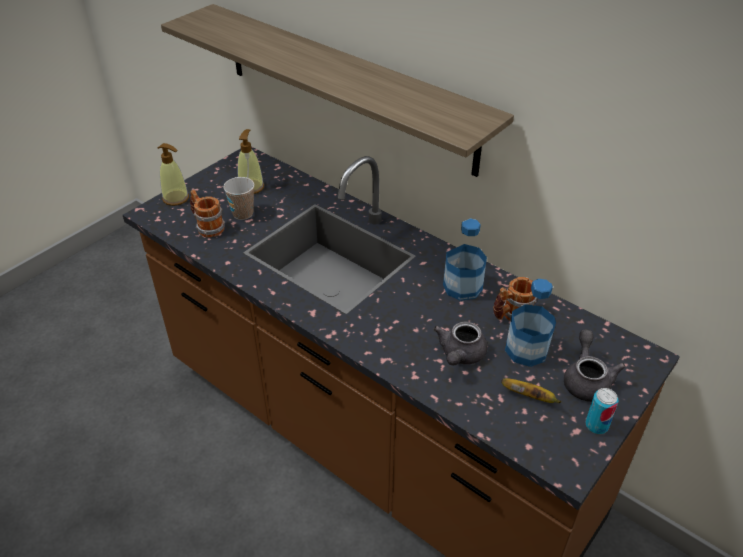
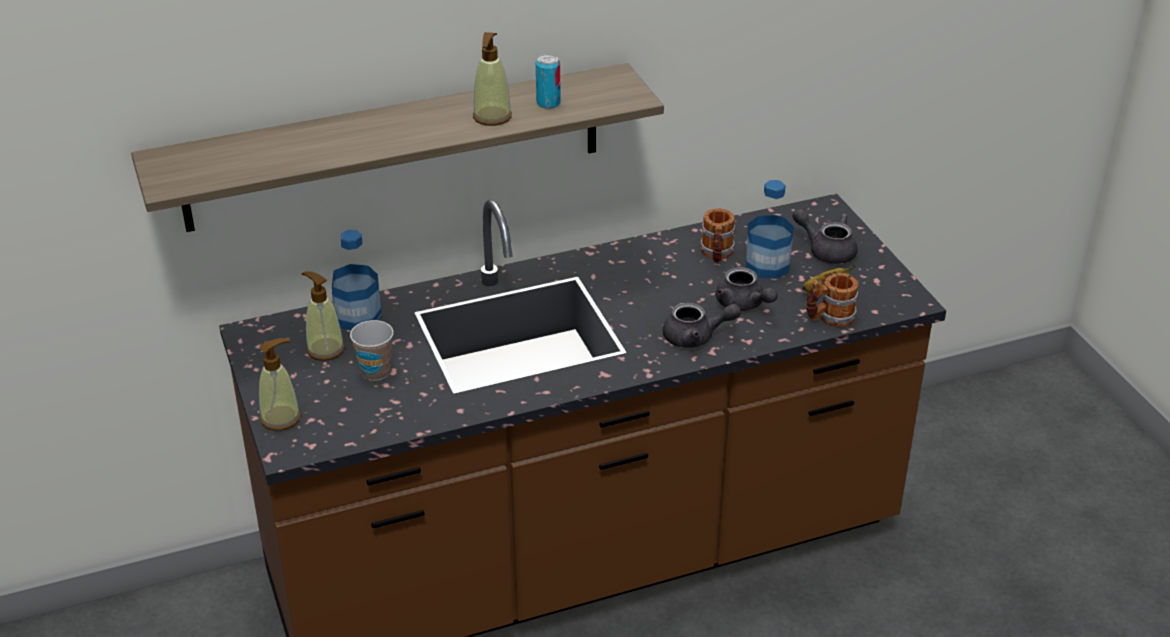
camera: 60 degrees left, 5 degrees down
(207, 226) = (372, 407): mug -> mug (829, 318)
(366, 88) = (492, 117): none -> soap dispenser
(394, 344) = (696, 337): none -> grey teapot
(462, 287) = (652, 266): bottle -> bottle (357, 317)
(596, 425) = (878, 268): can -> can (548, 103)

